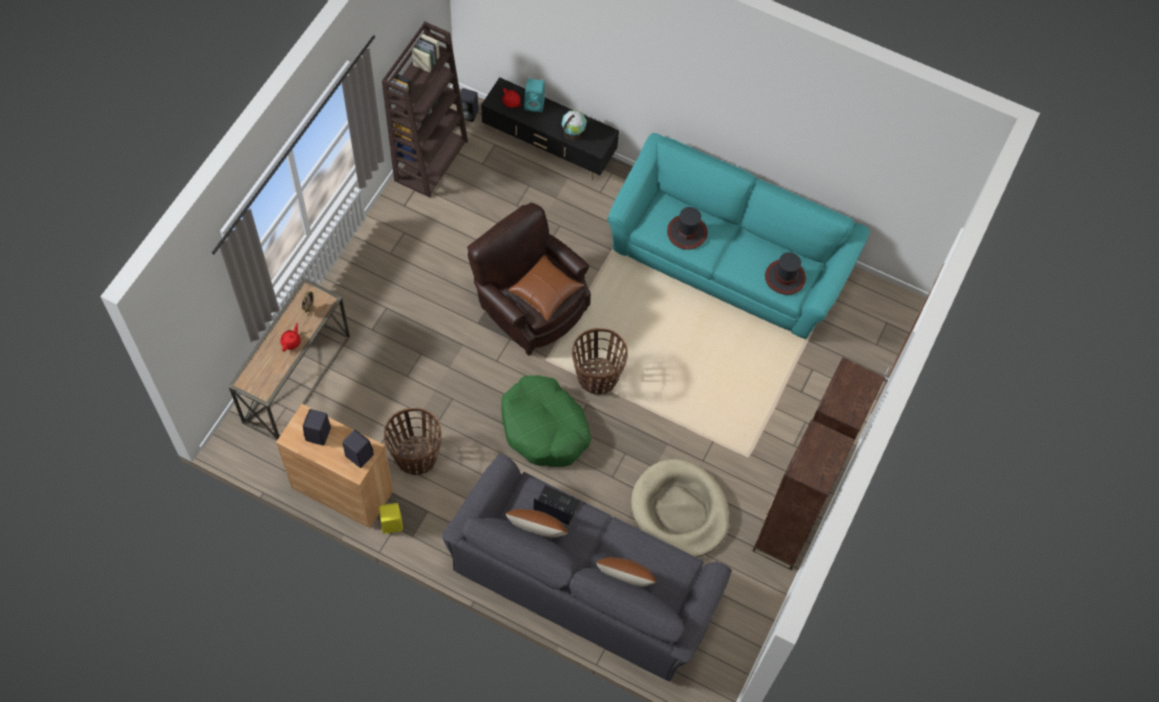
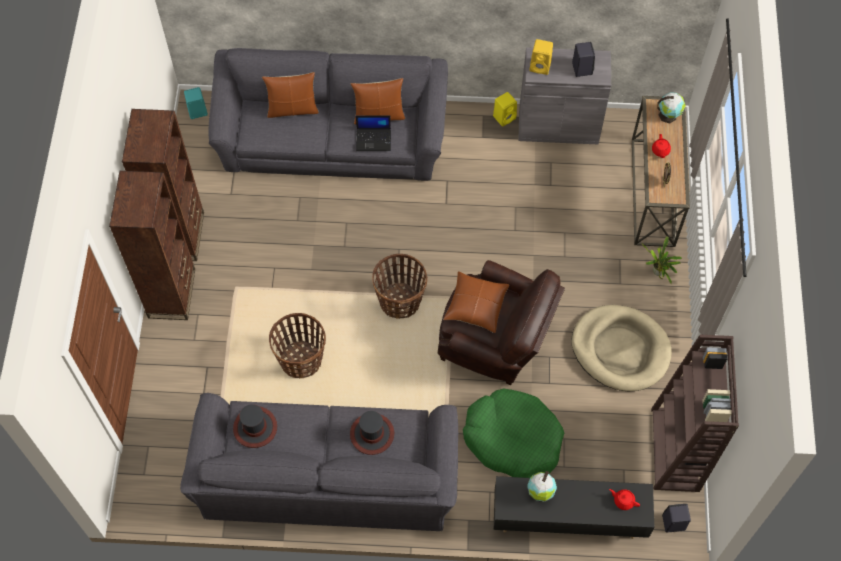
camera: 160 degrees right, 0 degrees up
(257, 374) = (668, 115): none -> globe
(342, 489) = (558, 126): brown cabinet -> grey cabinet
(346, 302) = (658, 273): none -> potted plant
(358, 455) = (541, 66): black speaker -> yellow speaker
(416, 456) = (516, 173): basket -> basket (301, 360)
(535, 104) = (598, 509): turquoise speaker -> turquoise speaker (197, 111)
(544, 428) = (423, 238): green dog bed -> green dog bed (512, 438)
(680, 510) = (277, 219): beige dog bed -> beige dog bed (620, 349)
(728, 259) = (327, 474): turquoise sofa -> grey sofa

